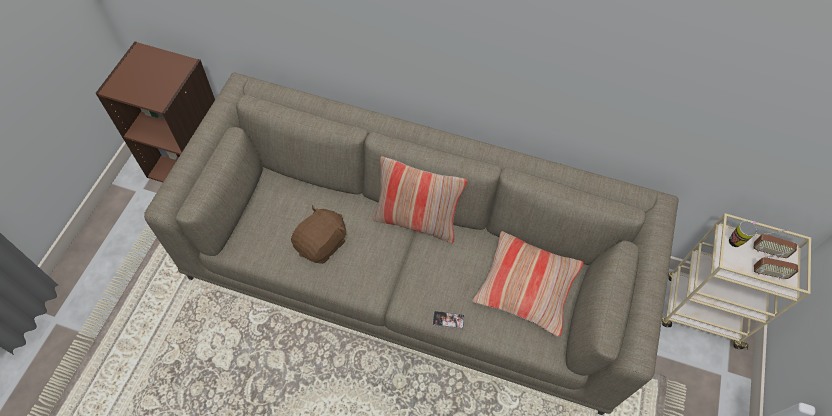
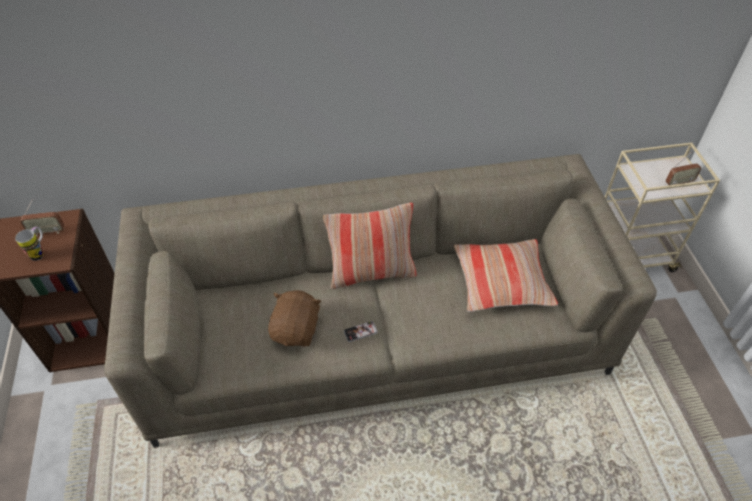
camera: 25 degrees left, 10 degrees down
(448, 320) = (454, 340): phone -> phone (360, 332)
(737, 239) = (640, 169): mug -> mug (40, 252)
(768, 251) = (667, 168): radio -> radio (48, 232)

